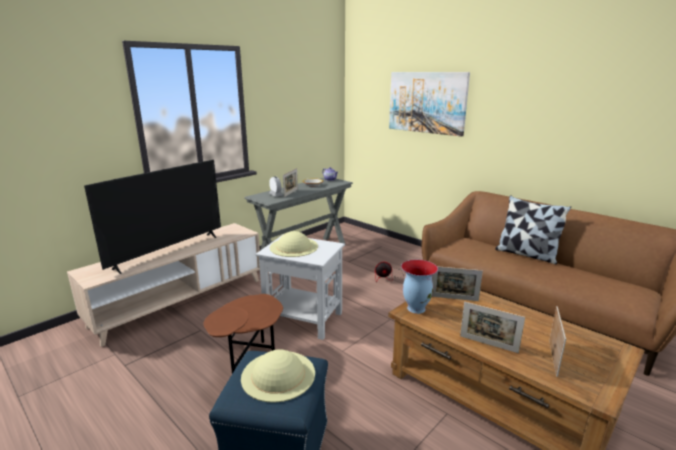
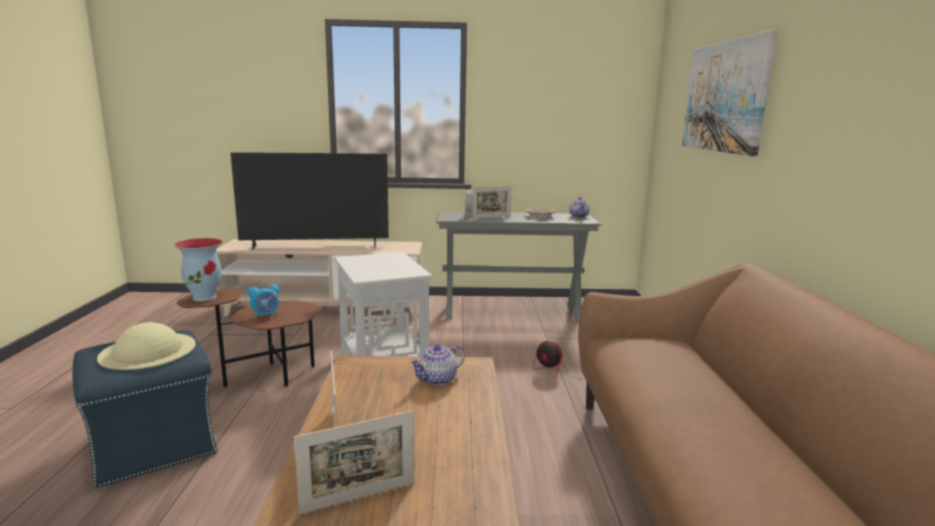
camera: 45 degrees right, 5 degrees down
(249, 317) = (266, 315): none -> alarm clock
(294, 247) = (377, 262): beige hat -> none
(416, 308) = (371, 365): vase -> vase (205, 297)
(454, 298) = (437, 379): picture frame -> teapot
(526, 254) = (732, 396): pillow -> none

